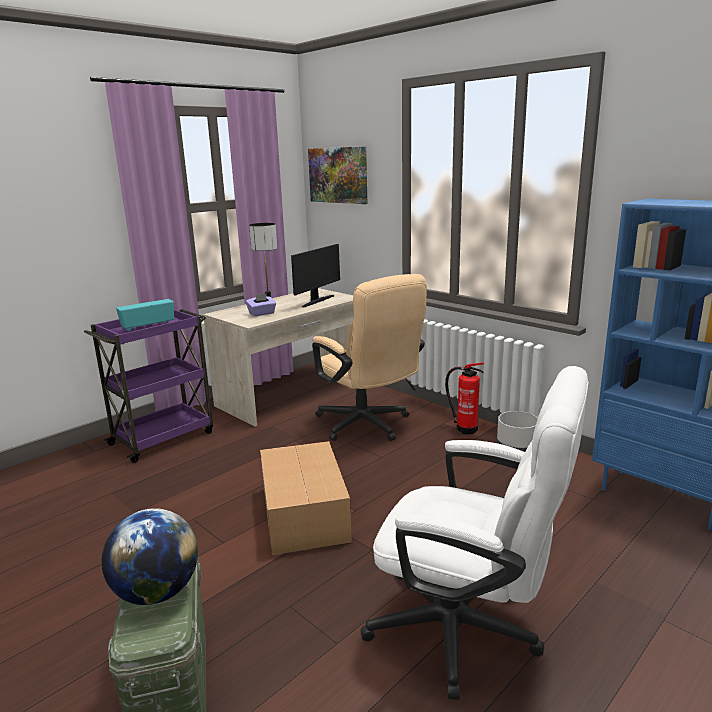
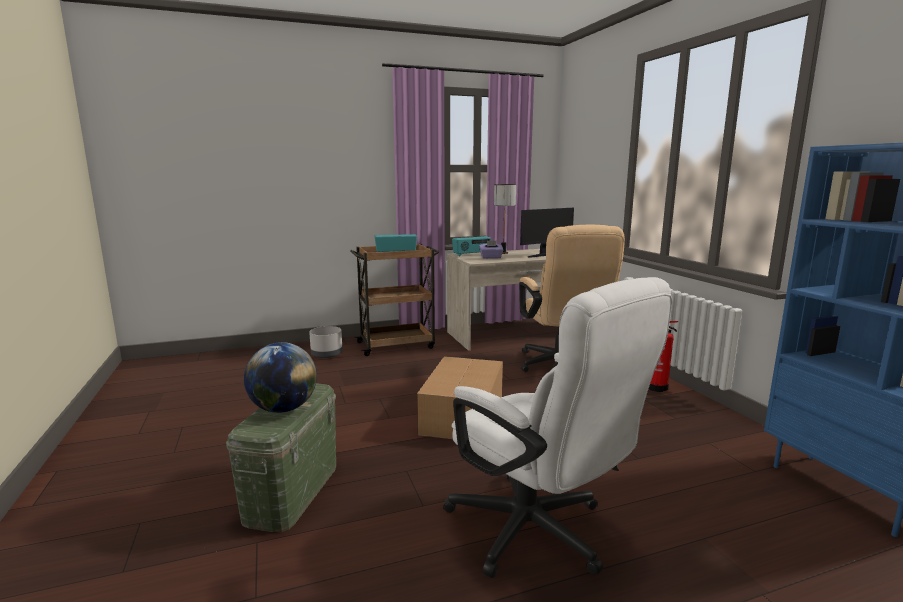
camera: 25 degrees right, 5 degrees down
(164, 437) = (397, 345): purple cart -> brown cart
(235, 312) = (471, 255): none -> radio
(338, 175) = (581, 147): picture -> none
(517, 448) = (699, 412): grey planter -> grey planter (327, 354)

